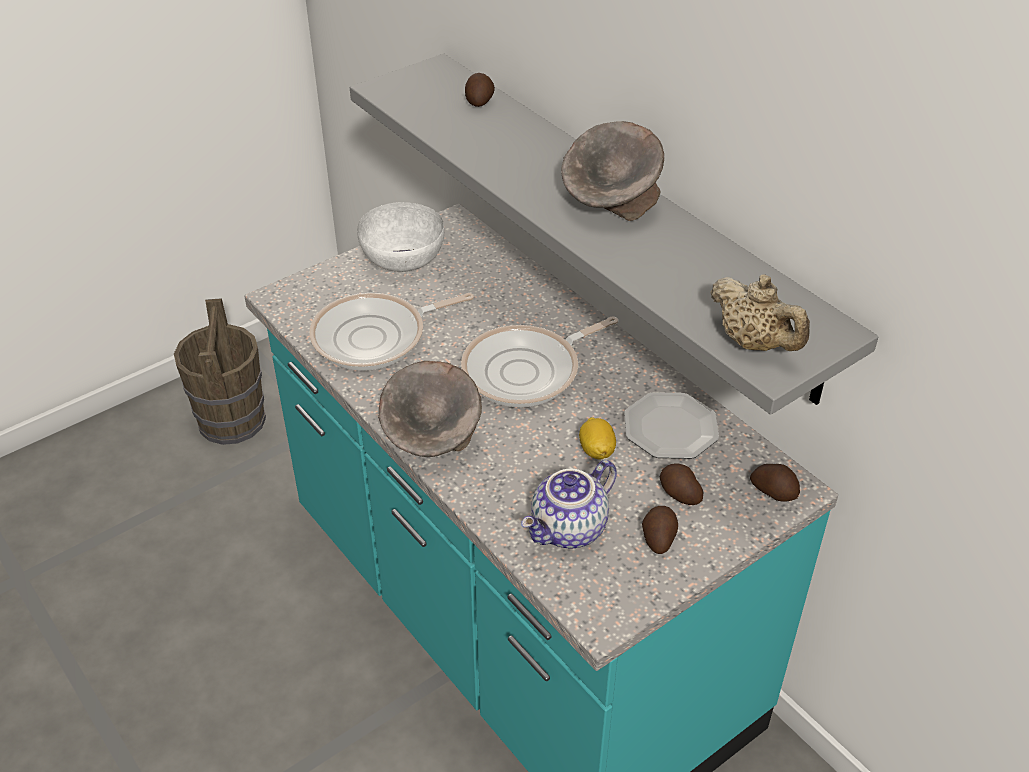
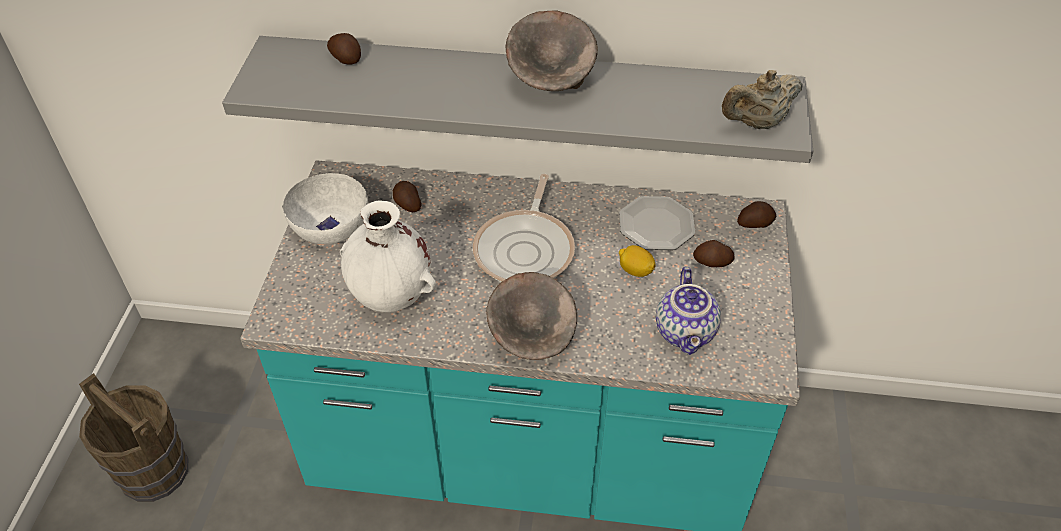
camera: 45 degrees left, 5 degrees up
(376, 337) = (392, 298): frying pan -> white vase
(658, 537) = (736, 298): potato -> potato (407, 204)
(754, 343) = (757, 123): beige teapot -> beige teapot turned 150 degrees clockwise

